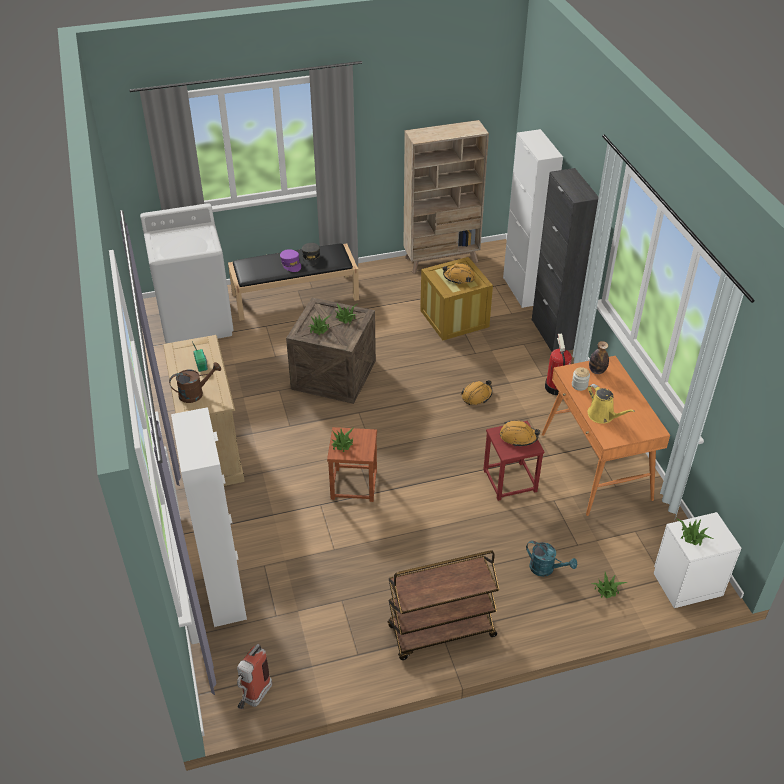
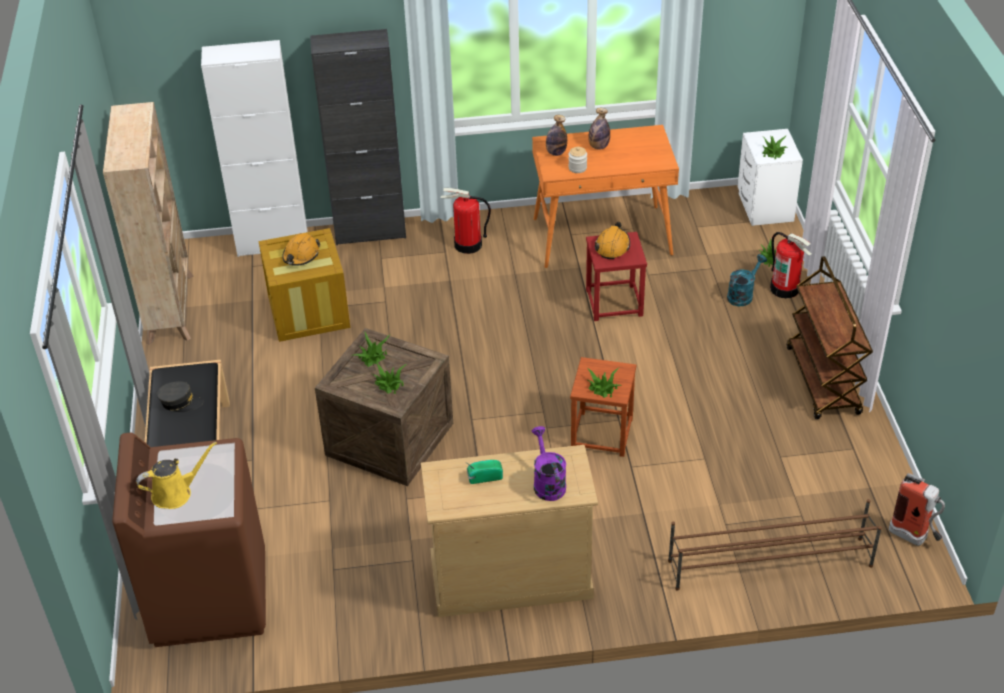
camera: 80 degrees left, 0 degrees up
(195, 393) = (547, 482): brown watering can -> purple watering can
(196, 321) = (209, 596): white washing machine -> brown washing machine
(225, 594) = (768, 563): white cabinet -> brown shoe rack
(291, 264) = (188, 425): purple cap -> none
(477, 396) = (466, 310): orange hard hat -> none
(565, 602) = (785, 288): none -> fire extinguisher
(603, 416) = (629, 160): yellow watering can -> yellow watering can (175, 493)
(616, 395) = (598, 146): none -> bottle

